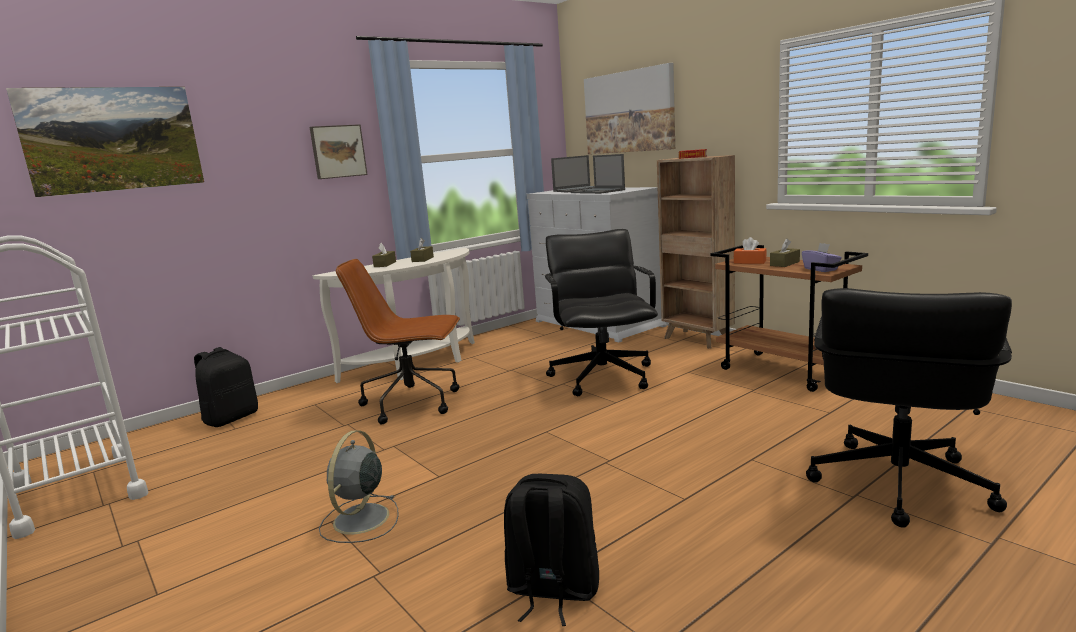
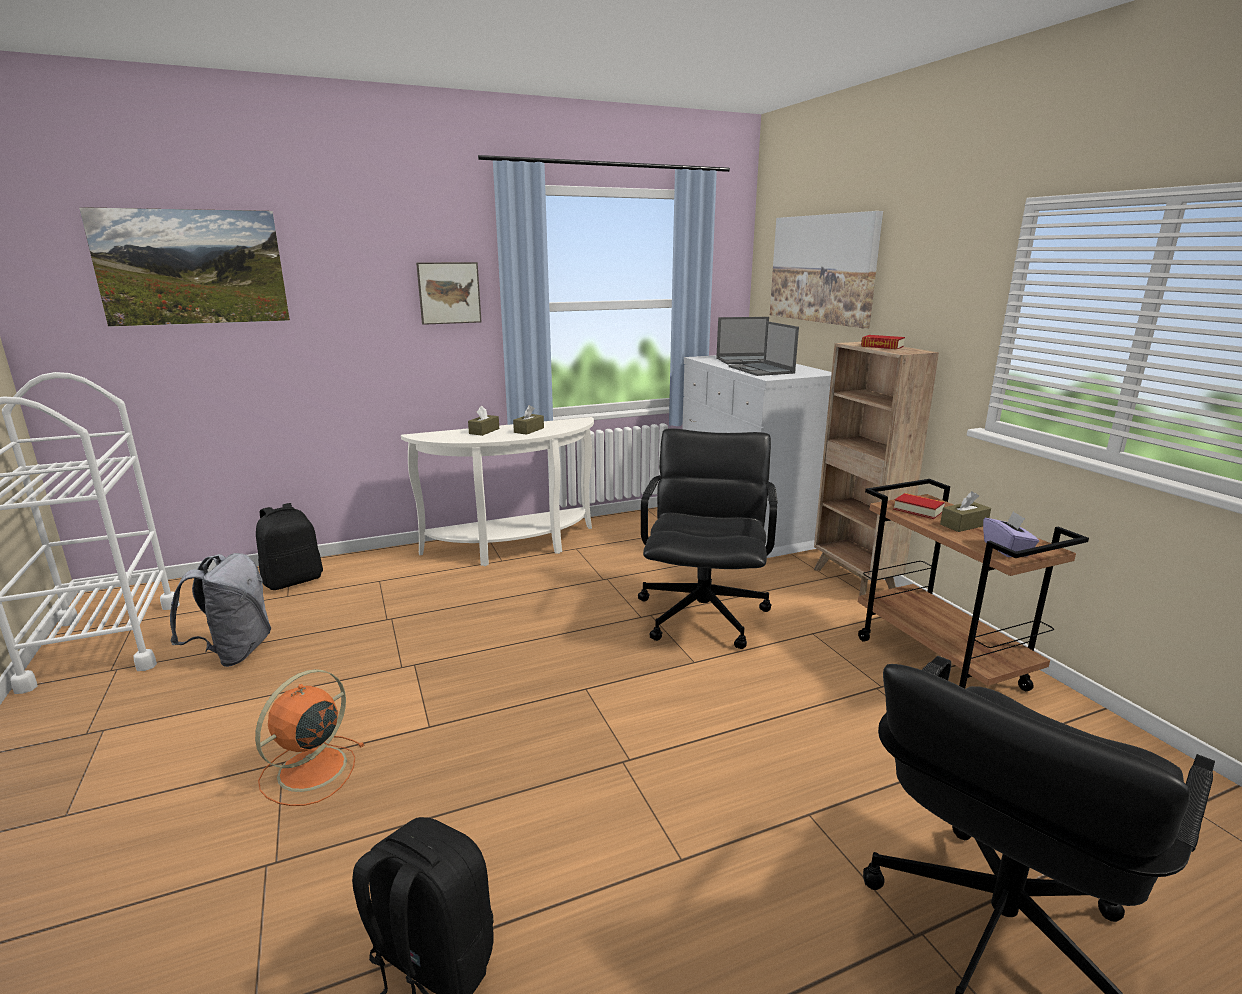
camera: 15 degrees right, 5 degrees up
(219, 471) = (234, 652): none -> grey backpack
(360, 520) = (309, 770): grey fan -> orange fan
(413, 403) = (474, 604): brown office chair -> none
(749, 262) = (918, 510): orange tissue box -> book

